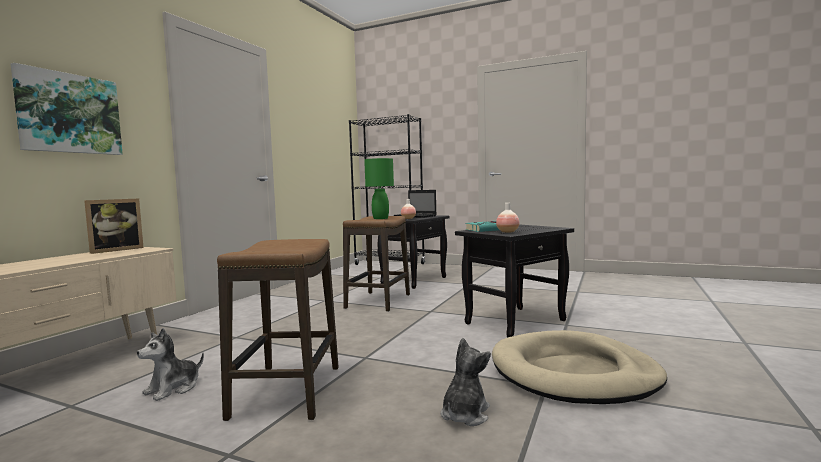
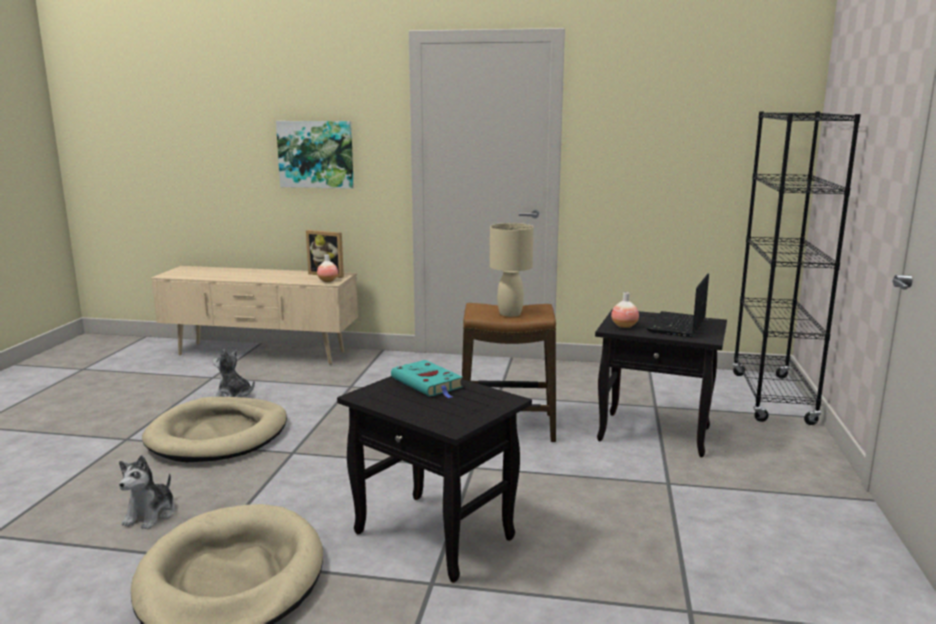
camera: 75 degrees right, 10 degrees up
(287, 391) = (218, 435): stool -> beige dog bed
(380, 218) = (510, 314): green table lamp -> beige table lamp
(464, 414) = (151, 515): plush toy -> plush toy turned 90 degrees clockwise
(507, 232) = (389, 394): vase -> vase (328, 281)

